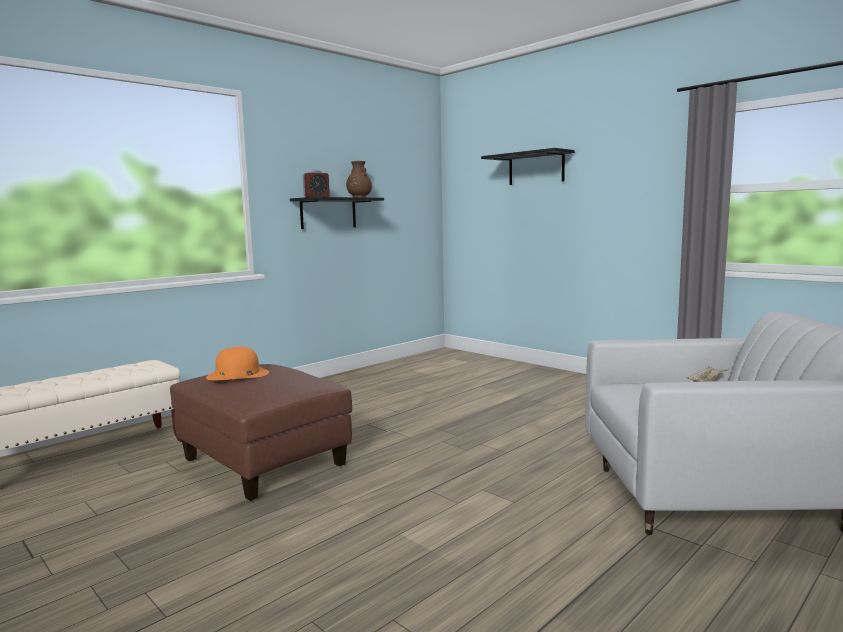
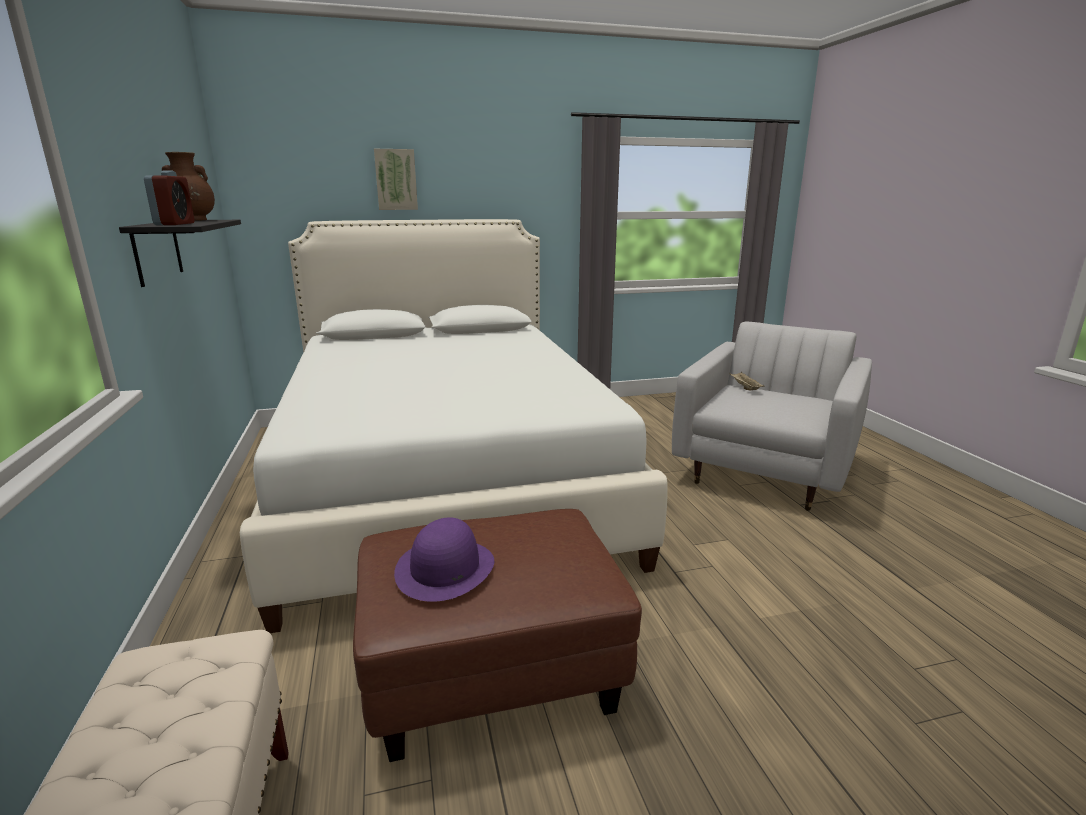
camera: 60 degrees left, 10 degrees up
(237, 374) = (445, 568): orange hat -> purple hat
(455, 398) = (447, 480): none -> white bed
(536, 168) = (396, 180): black shelf -> picture

